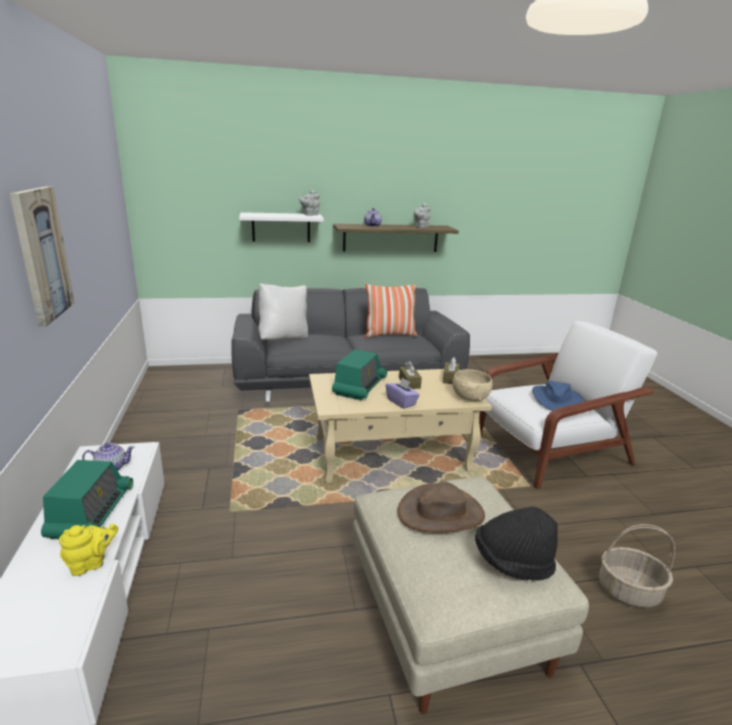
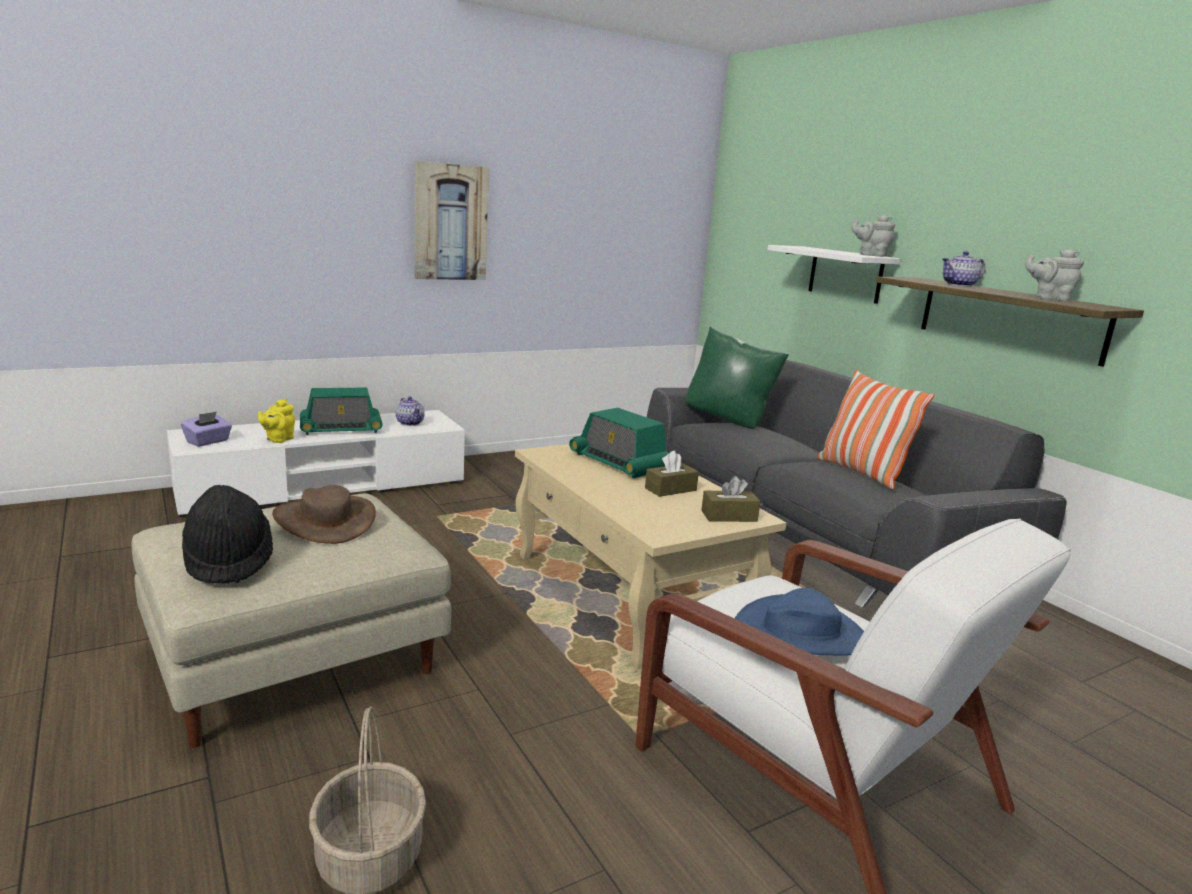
camera: 70 degrees right, 5 degrees down
(91, 563) = (278, 439): yellow teapot -> yellow teapot turned 75 degrees clockwise
(284, 339) = (729, 420): white pillow -> green pillow
(359, 387) = (618, 462): radio -> radio turned 45 degrees clockwise
(401, 402) = (596, 487): purple tissue box -> purple tissue box (208, 441)
(470, 397) = (667, 531): beige bowl -> none

